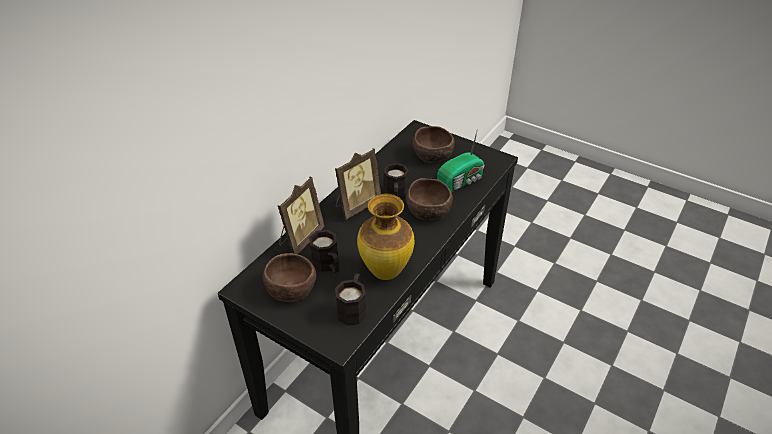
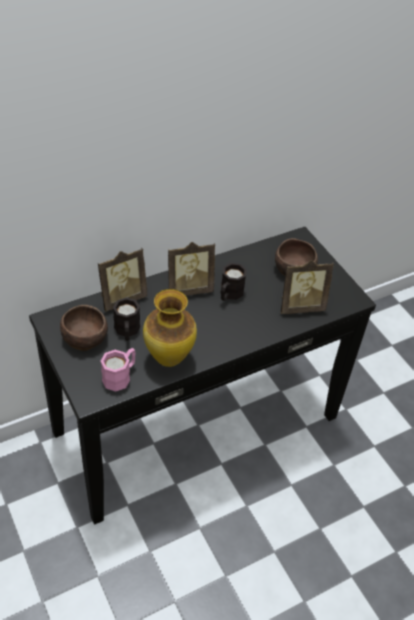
camera: 25 degrees right, 5 degrees up
(353, 308) = (120, 376): black mug -> pink mug
(429, 211) = (248, 321): brown bowl -> none
(461, 181) = (300, 306): radio -> picture frame

